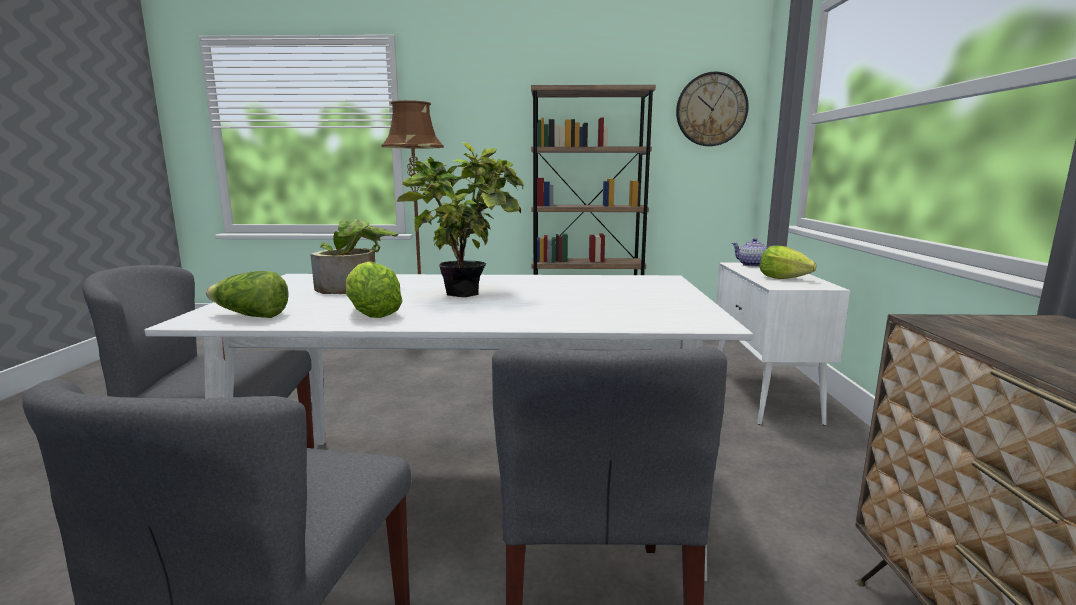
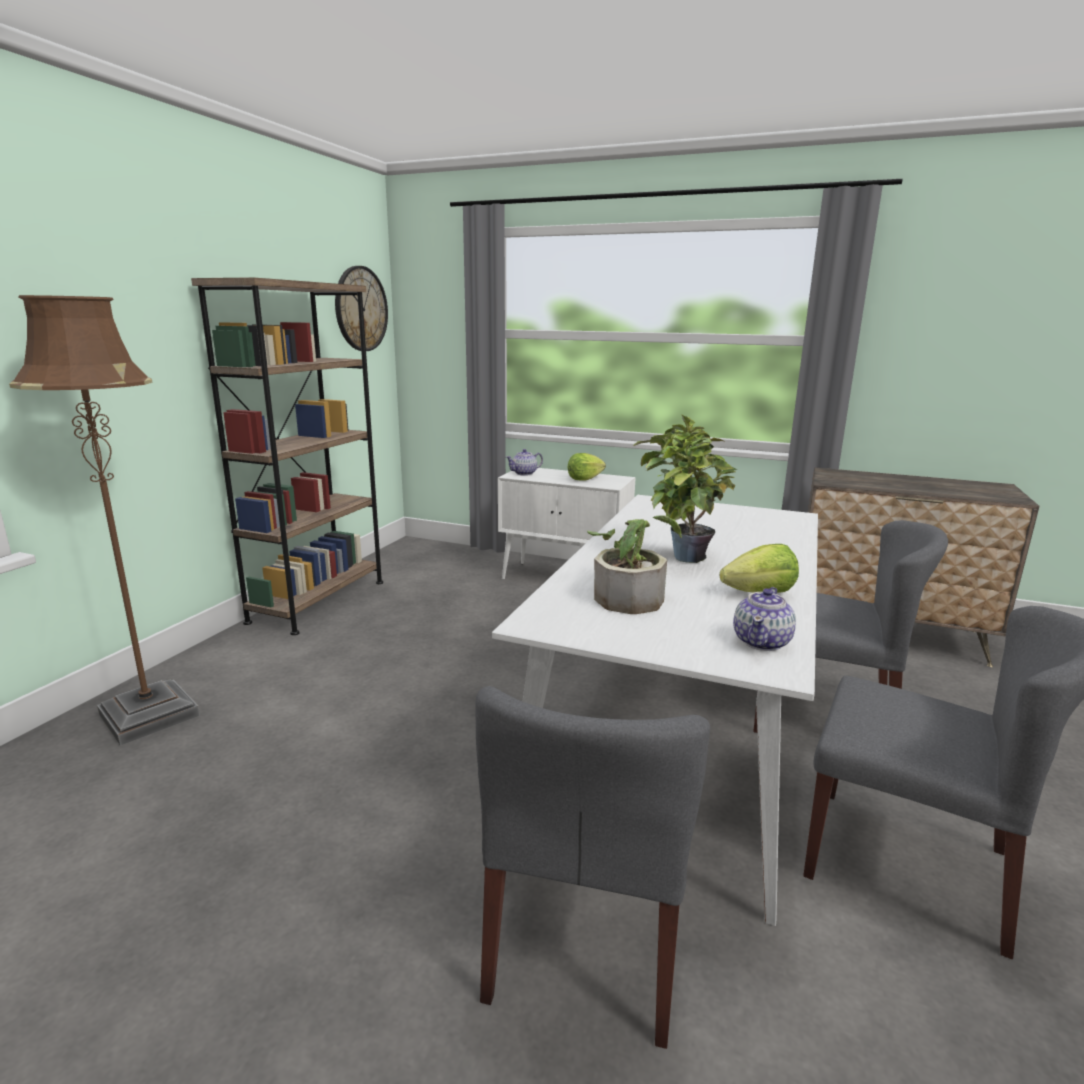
camera: 70 degrees left, 5 degrees up
(250, 316) = (762, 642): lettuce -> teapot

